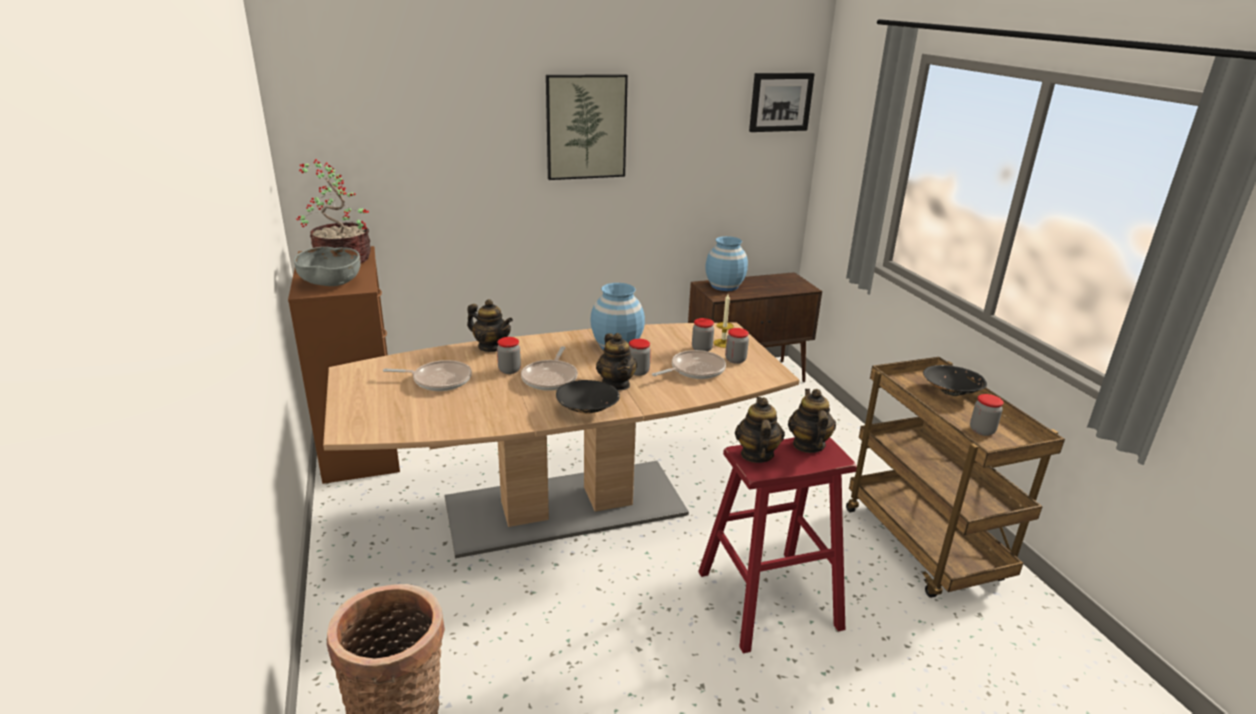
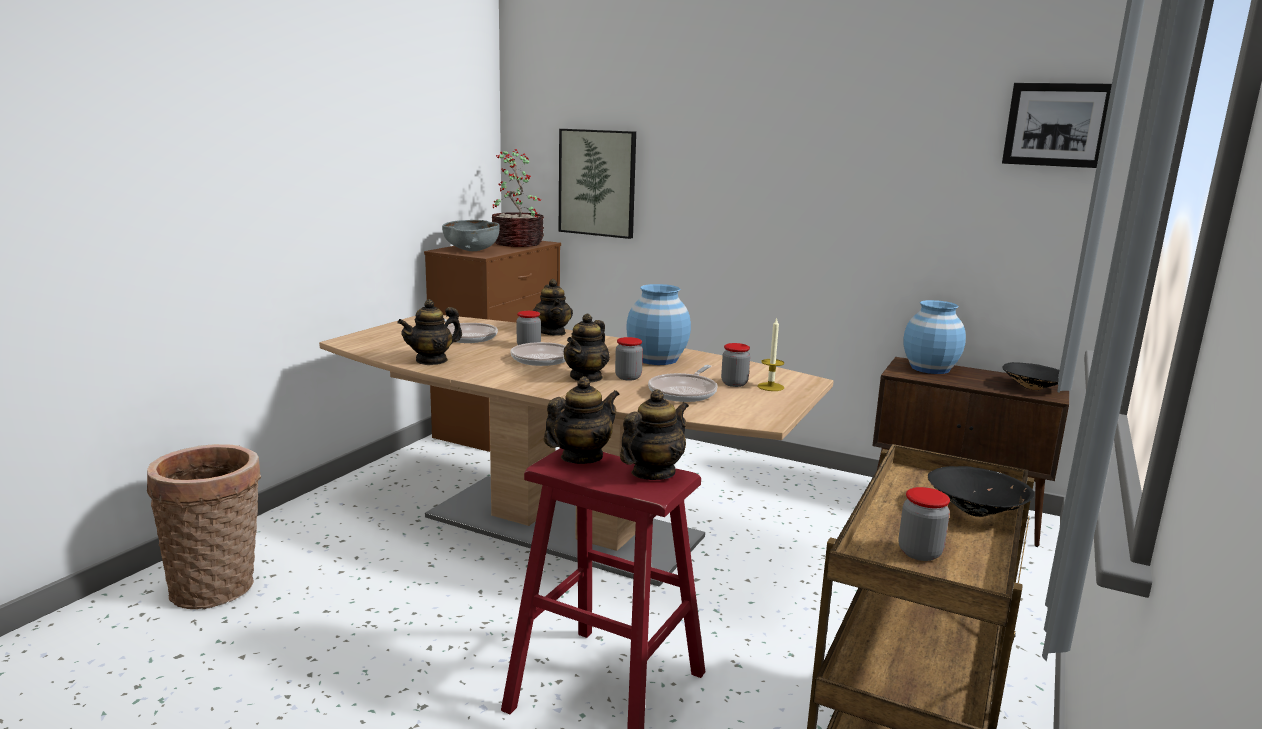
camera: 45 degrees right, 10 degrees down
(476, 419) = (432, 360): none -> teapot
(586, 127) = (777, 141): picture -> picture (597, 183)
(588, 410) = (520, 382): black bowl -> black bowl (1033, 388)
(694, 370) = (684, 392): frying pan -> frying pan turned 105 degrees clockwise
(735, 360) = (749, 399): jar -> none

